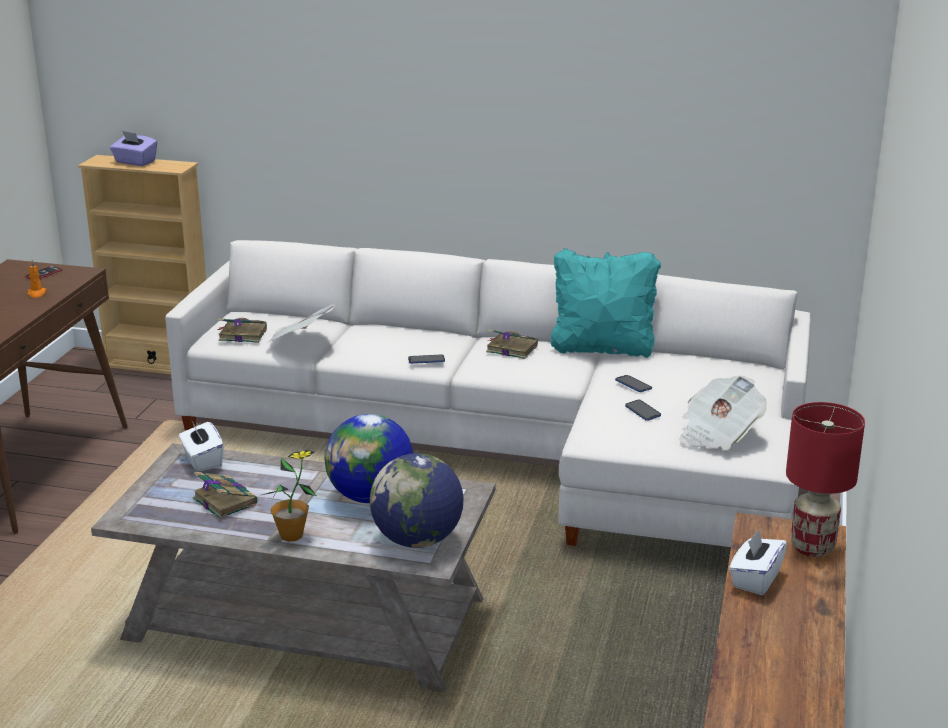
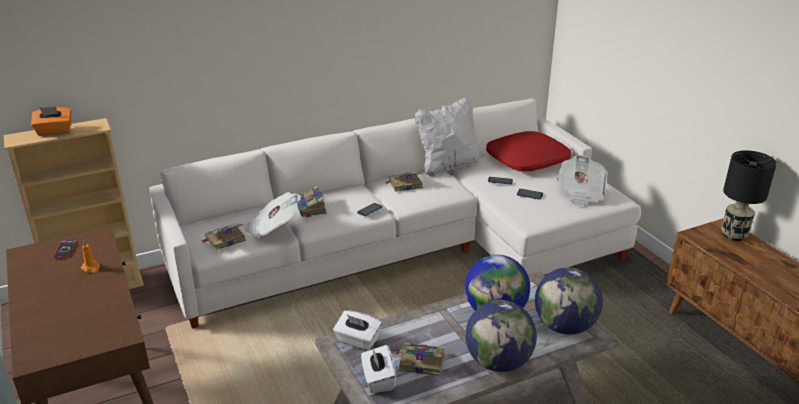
camera: 40 degrees left, 5 degrees up
(135, 162) = (54, 131): purple tissue box -> orange tissue box
(291, 535) = (498, 362): potted plant -> globe
(369, 337) = (311, 208): none -> book
(602, 349) = (447, 166): turquoise pillow -> white pillow
(719, 375) = (527, 160): none -> red pillow
(755, 579) = (745, 264): white tissue box -> white tissue box (378, 379)
(812, 548) = (734, 235): red table lamp -> black table lamp

